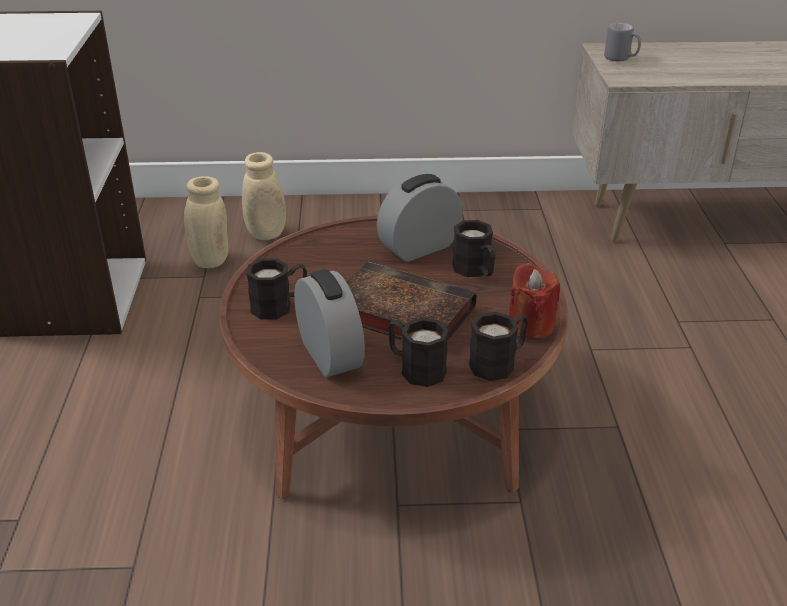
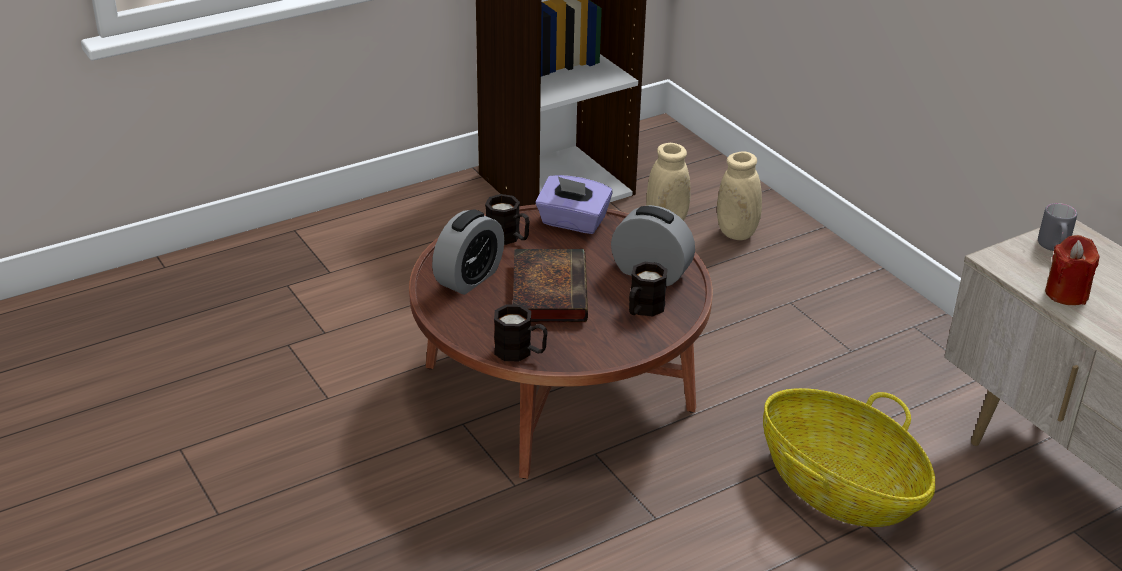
camera: 60 degrees right, 0 degrees up
(296, 258) = (573, 222): none -> purple tissue box
(415, 368) = (485, 319): black mug -> none
(530, 325) = (584, 355): red candle -> red candle (1066, 293)
(631, 316) = (839, 489): none -> basket

